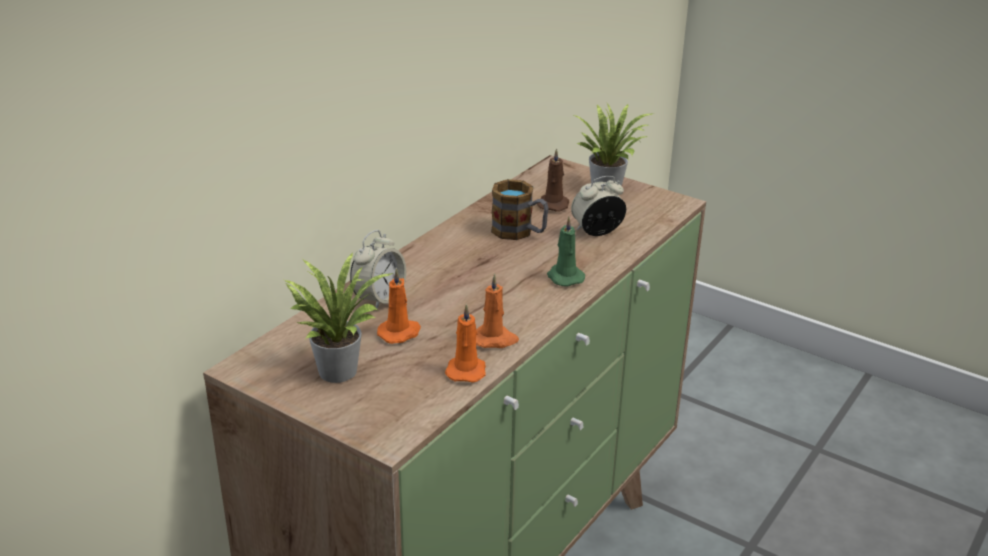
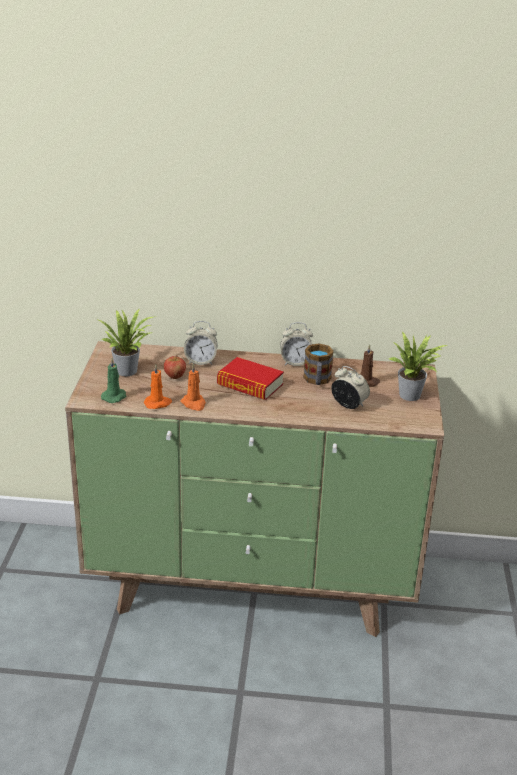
camera: 60 degrees right, 0 degrees up
(400, 333) = (174, 376): orange candle -> apple
(458, 232) = (295, 362): none -> alarm clock
(484, 281) = (250, 385): none -> book
(564, 277) = (281, 407): green candle -> green candle (114, 397)

